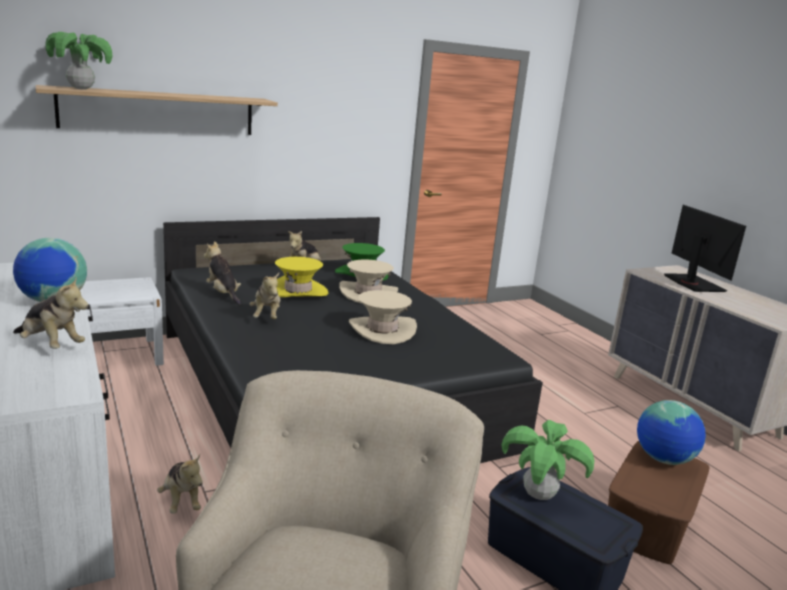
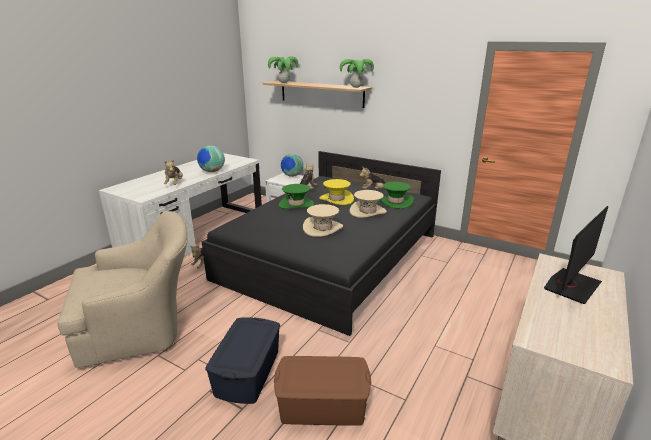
camera: 60 degrees right, 5 degrees up
(266, 316) = (296, 205): plush toy -> green hat
(538, 495) = (251, 332): potted plant -> potted plant (356, 87)
(663, 459) = (347, 373): globe -> globe (292, 176)

